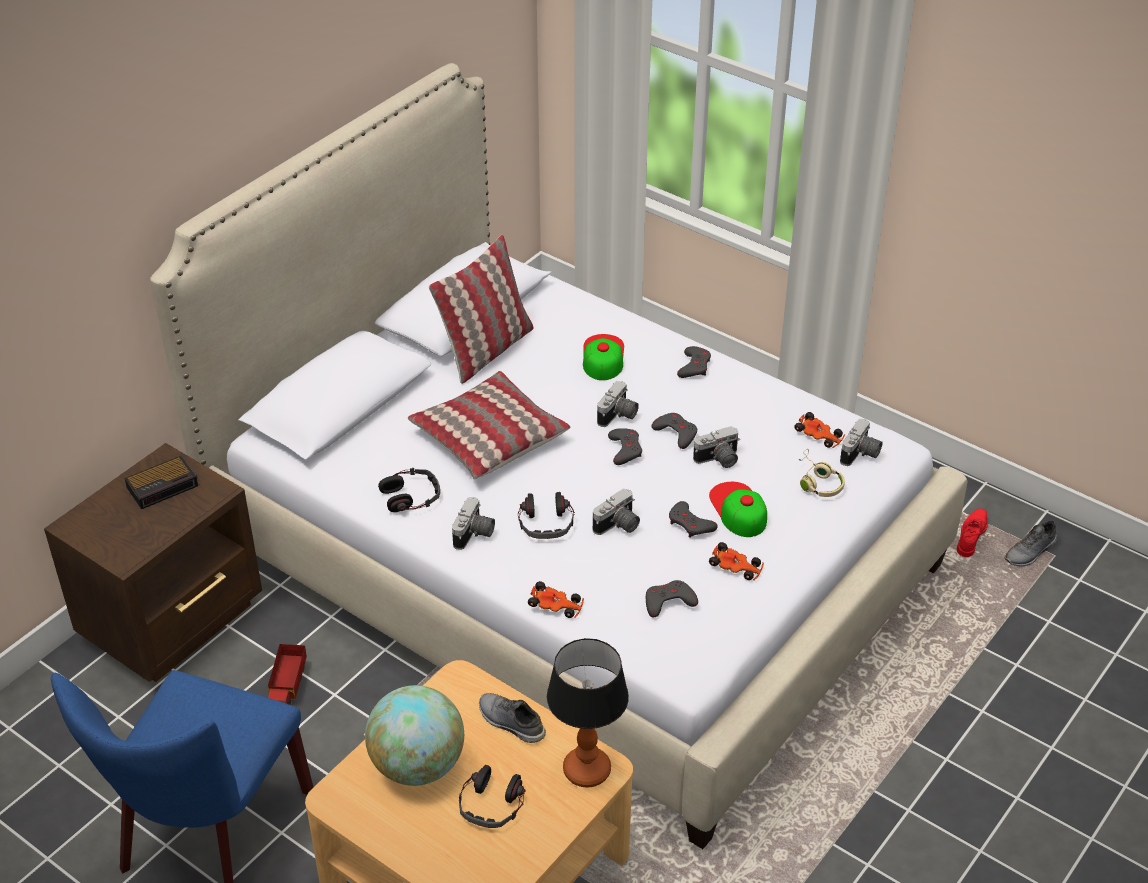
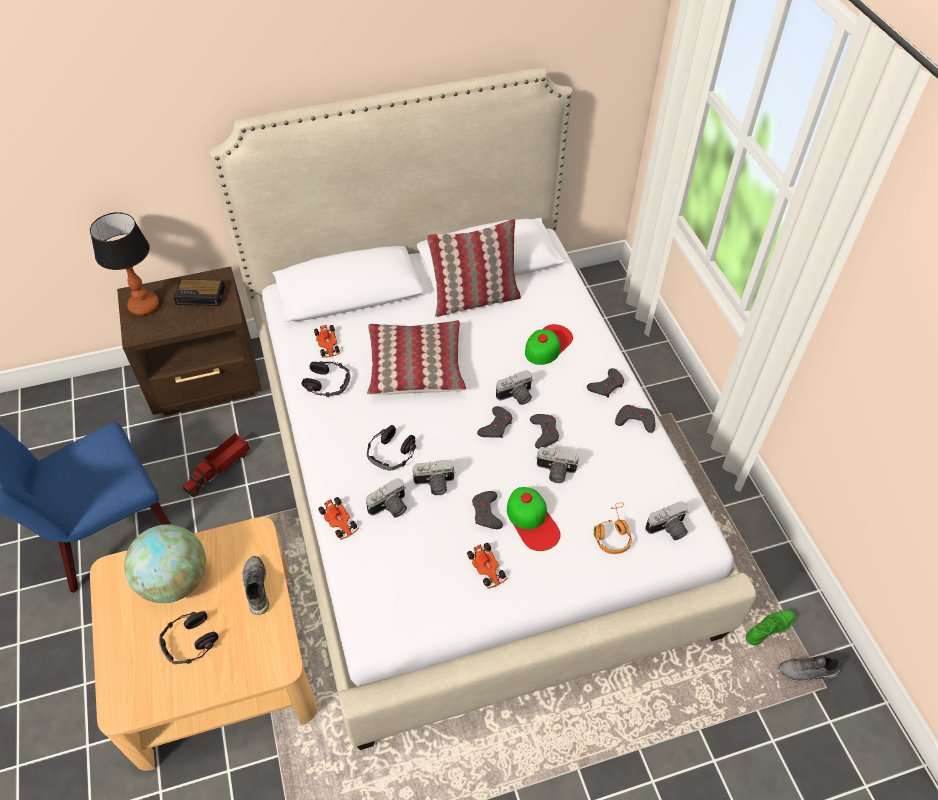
camera: 35 degrees right, 10 degrees up
(475, 535) = (339, 435): camera -> camera (390, 508)
(587, 769) = (269, 658): table lamp -> table lamp (145, 306)
(668, 602) = (412, 568): grey game controller -> grey game controller (635, 421)
(738, 509) = (532, 521): cap -> cap turned 135 degrees clockwise
(817, 482) = (612, 533): beige headphones -> orange headphones
(819, 435) = (650, 494): toy car -> toy car (327, 345)
(971, 536) = (769, 628): red shoe -> green shoe

